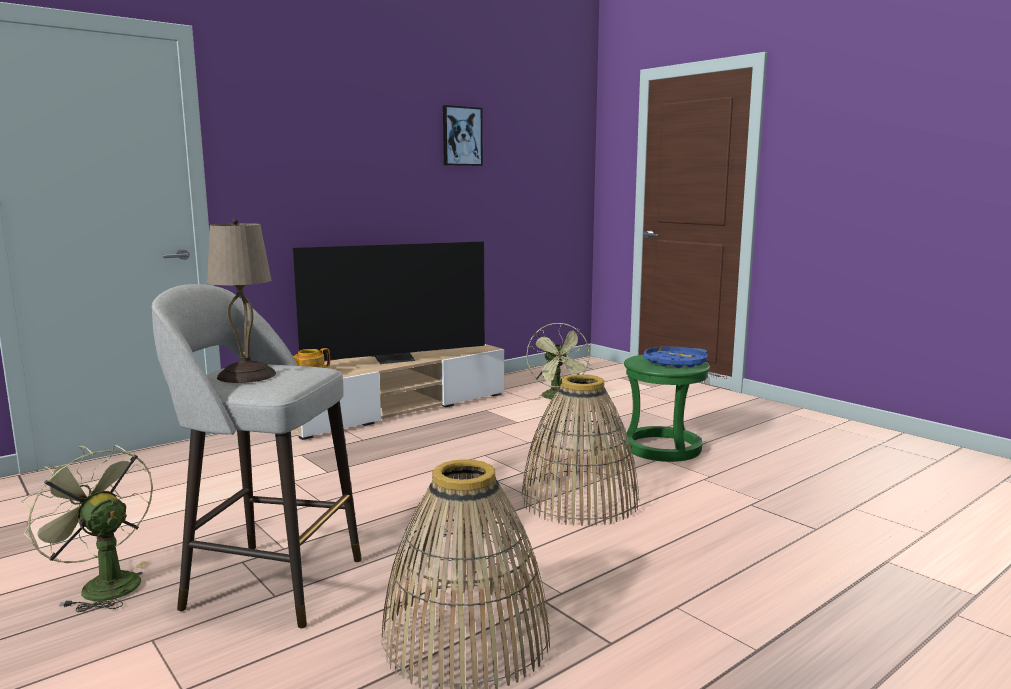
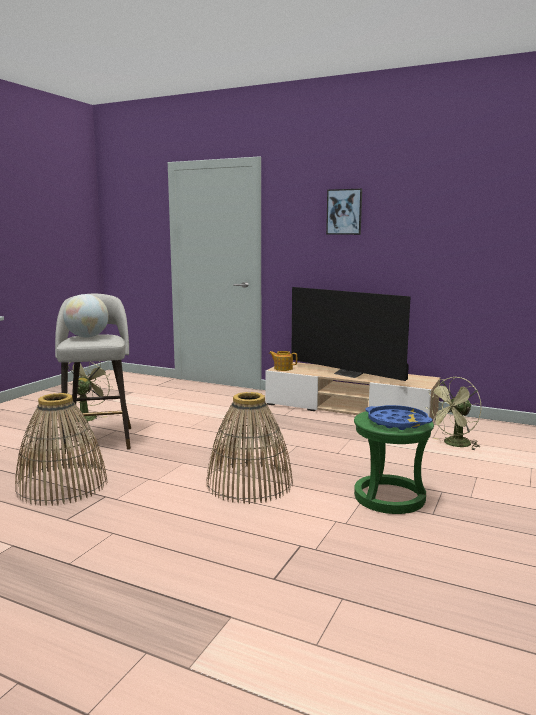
camera: 65 degrees right, 0 degrees up
(246, 375) = (87, 337): beige table lamp -> globe
(461, 136) = (451, 209): picture -> picture (344, 212)

